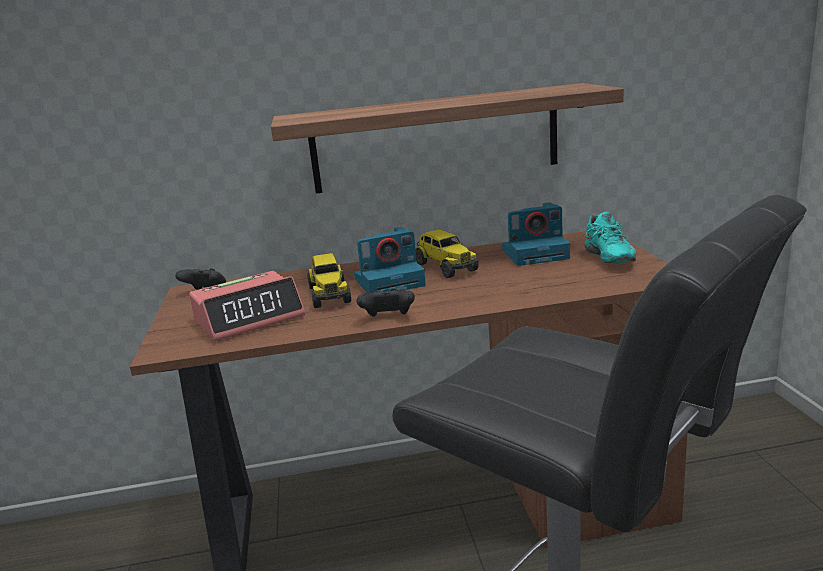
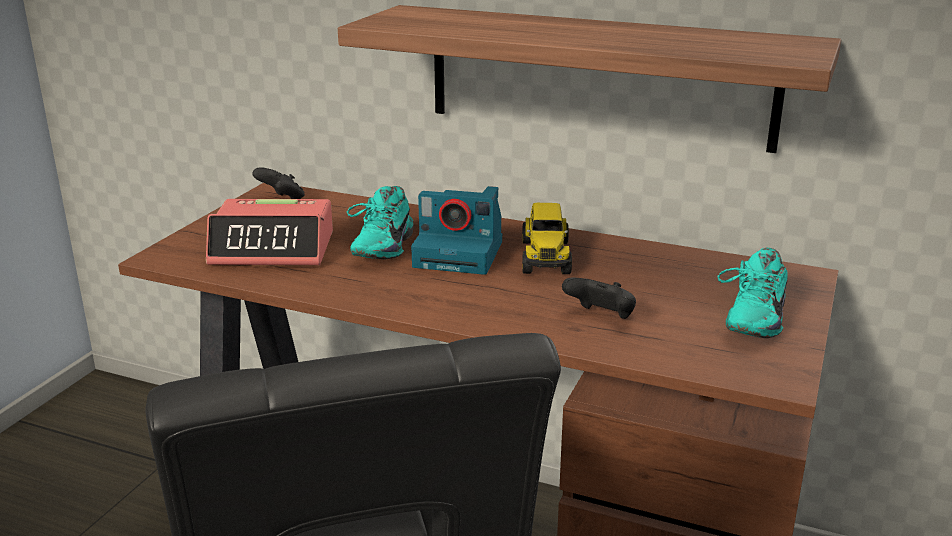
camera: 30 degrees right, 5 degrees up
(329, 294) = (380, 248): toy truck -> turquoise shoe
(388, 318) = (387, 303): black game controller -> black game controller (601, 317)
(536, 253) = (678, 276): camera -> none

